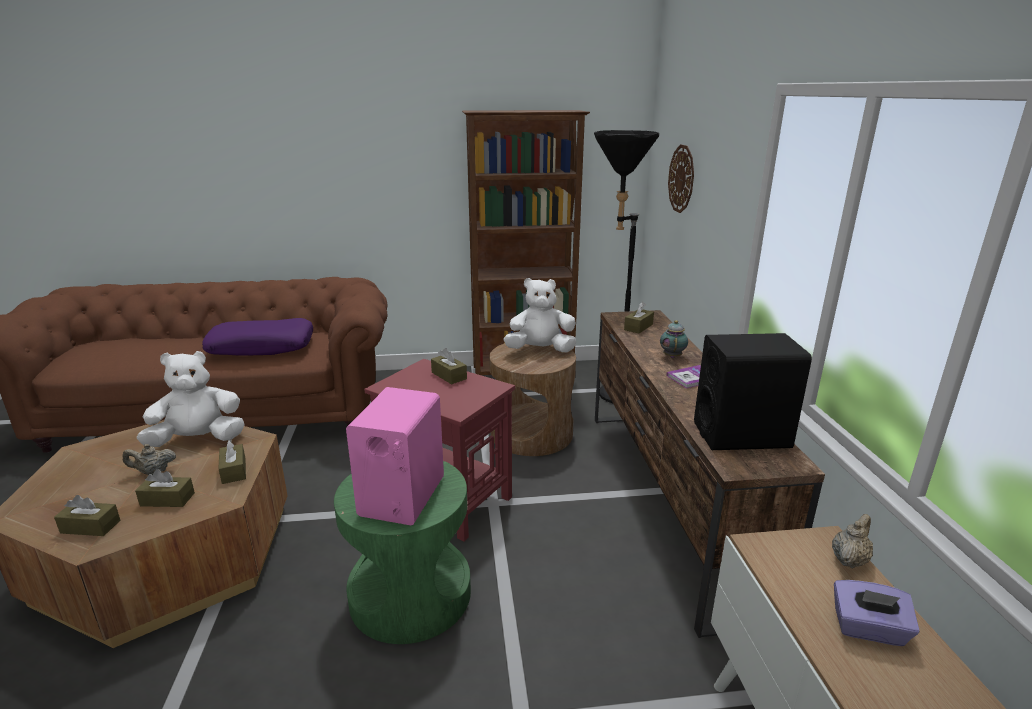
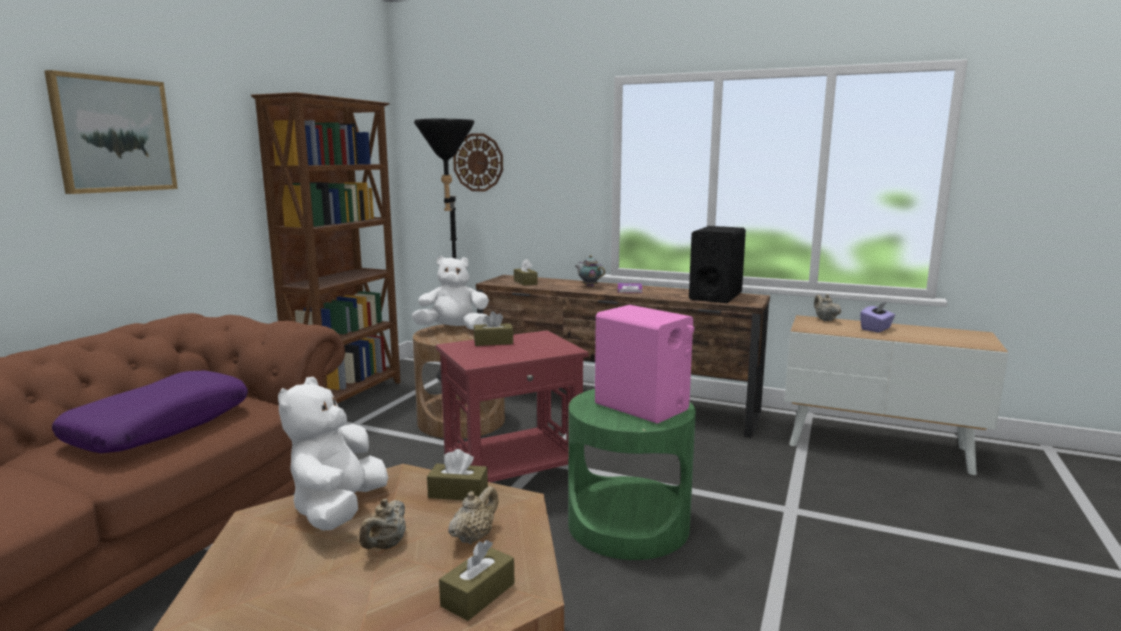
camera: 60 degrees left, 10 degrees down
(167, 499) = (474, 537): brown tissue box -> beige teapot
(345, 149) = (114, 135): none -> picture
(540, 350) = (453, 329): white plush toy -> white plush toy turned 60 degrees clockwise

